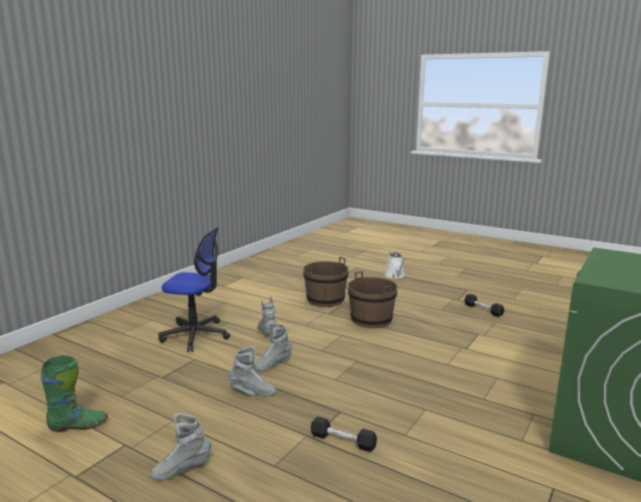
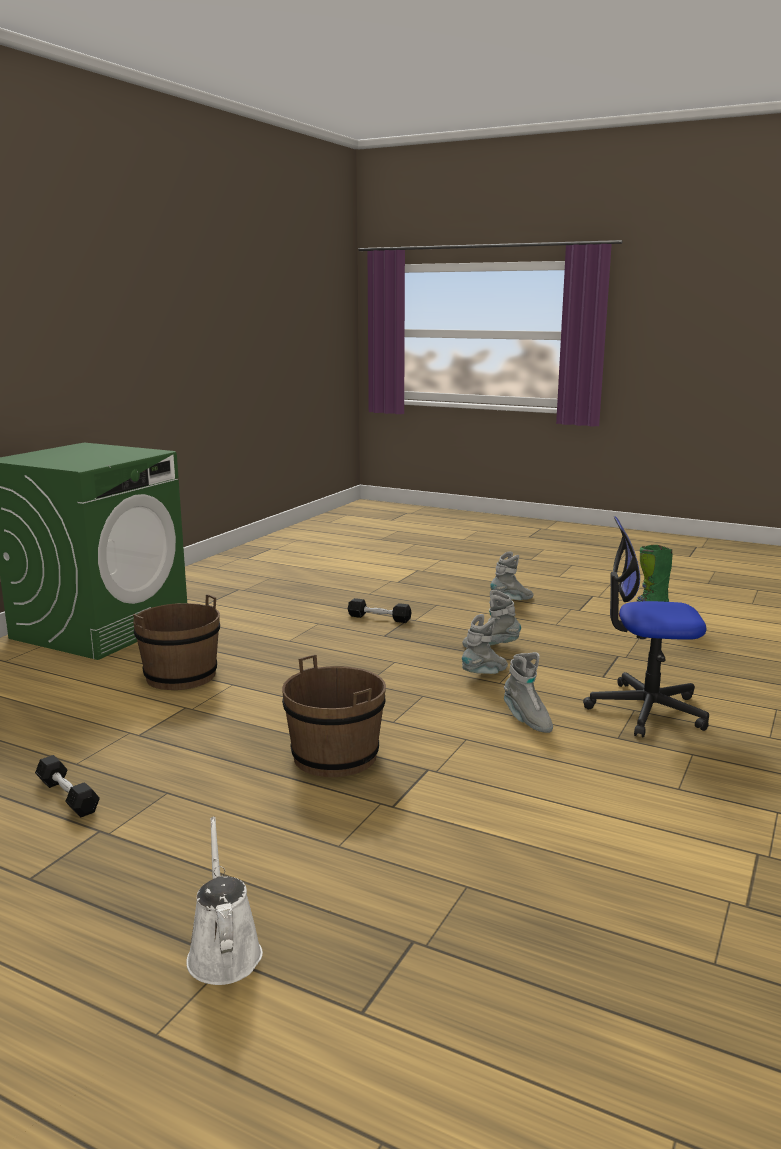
camera: 175 degrees right, 0 degrees up
(325, 300) = (443, 810): brown bucket -> brown bucket (180, 676)

